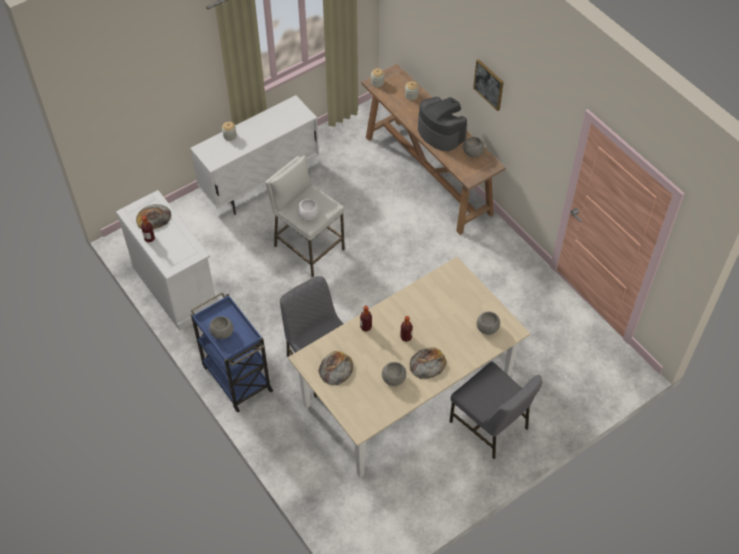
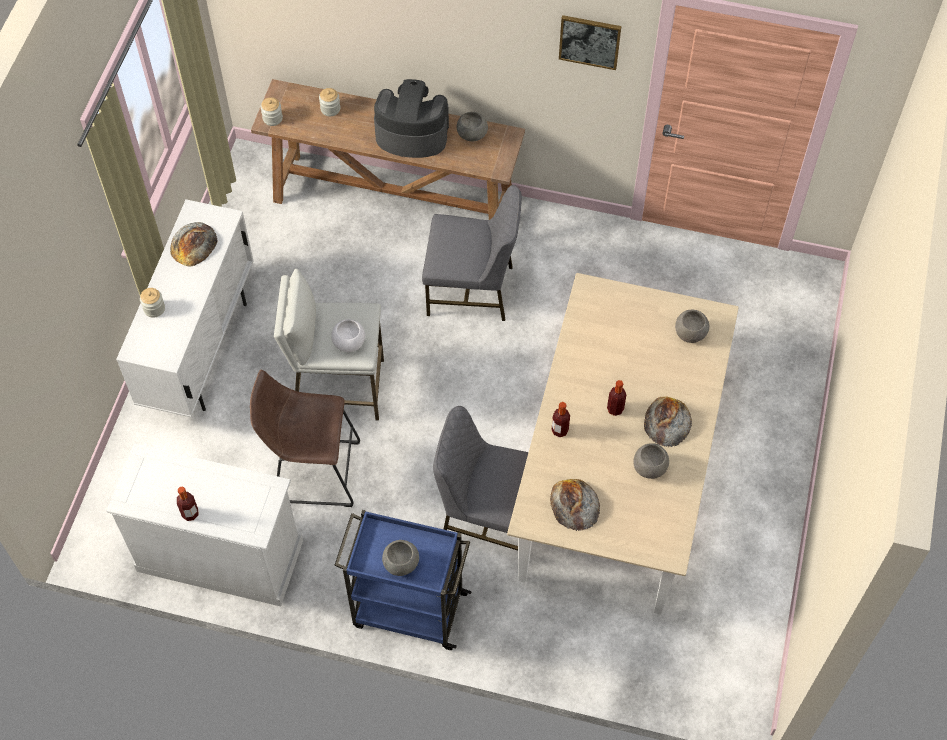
camera: 40 degrees left, 5 degrees up
(153, 217) = (166, 483): bread -> bread (193, 244)
(256, 278) = (312, 471): none -> brown stool
(489, 84) = (467, 33): picture -> picture (589, 41)
(490, 425) = (738, 446): grey chair -> grey chair (472, 290)

